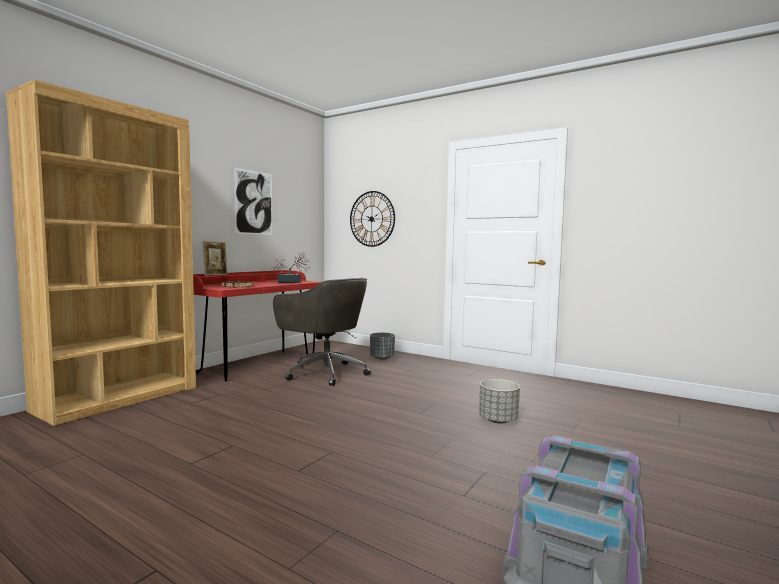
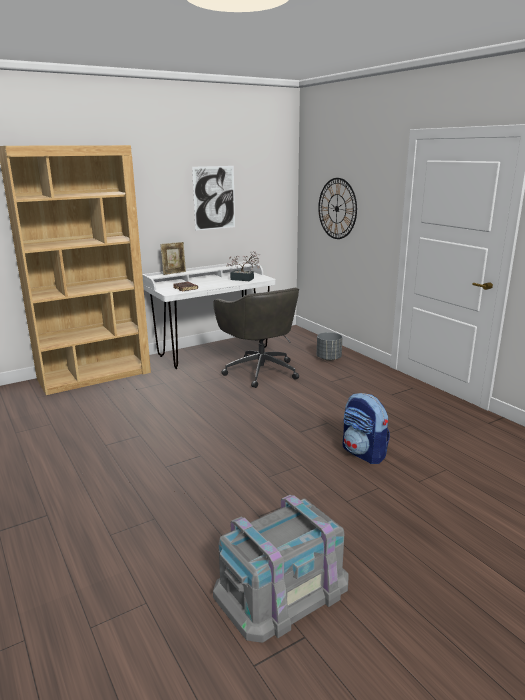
camera: 25 degrees right, 15 degrees up
(257, 364) = (213, 352): red desk -> white desk
(498, 420) = (364, 453): grey planter -> backpack

